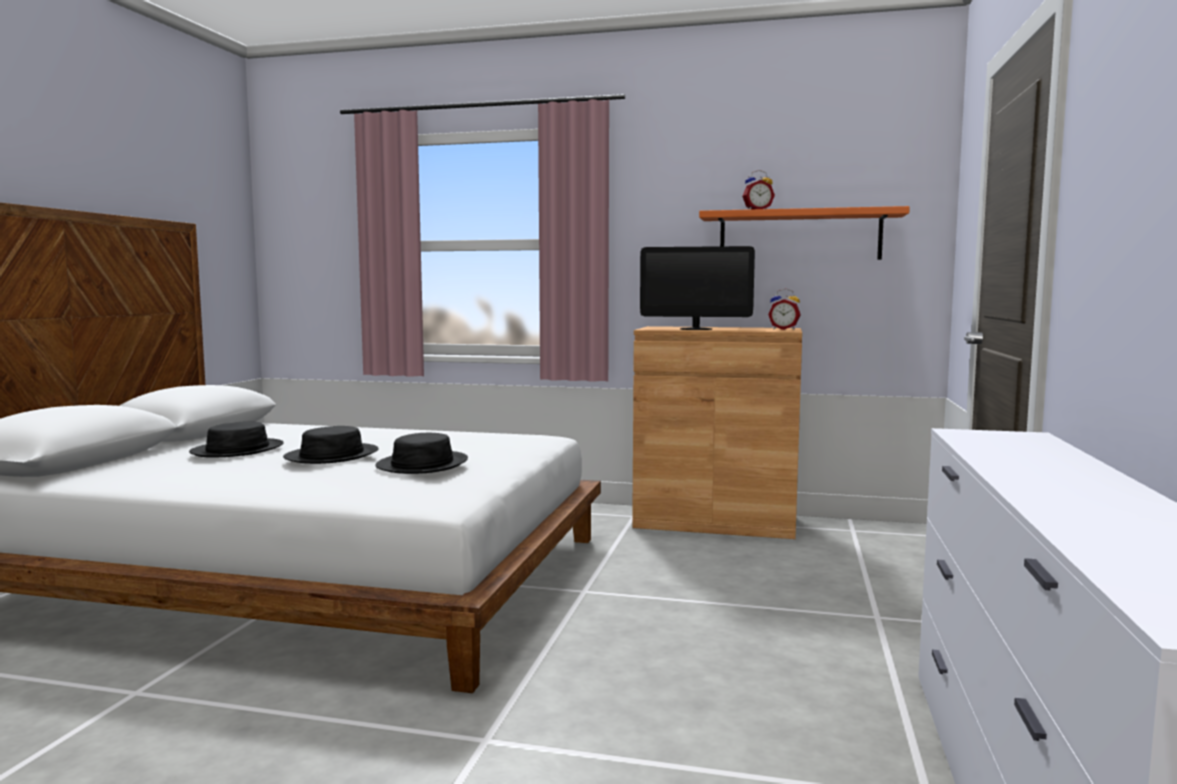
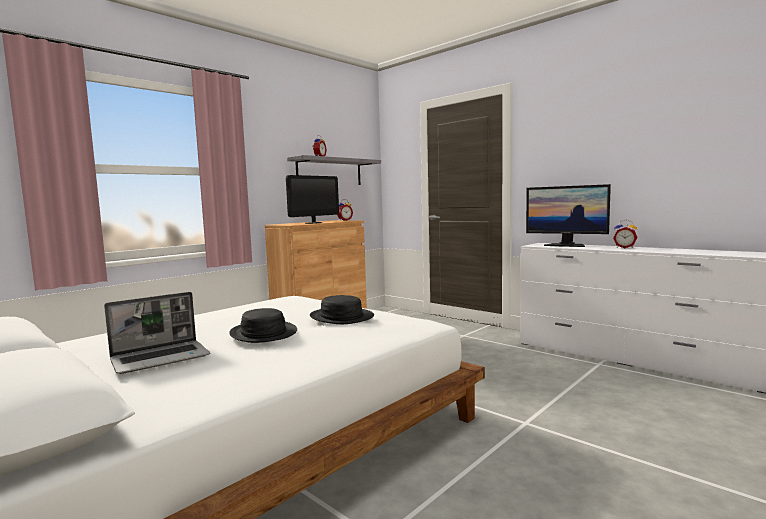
camera: 60 degrees left, 0 degrees up
(238, 450) = (161, 358): black hat -> laptop
(799, 236) = (329, 172): orange shelf -> grey shelf
(1026, 448) = (566, 245): none -> monitor
(1090, 485) = (625, 247): none -> alarm clock

